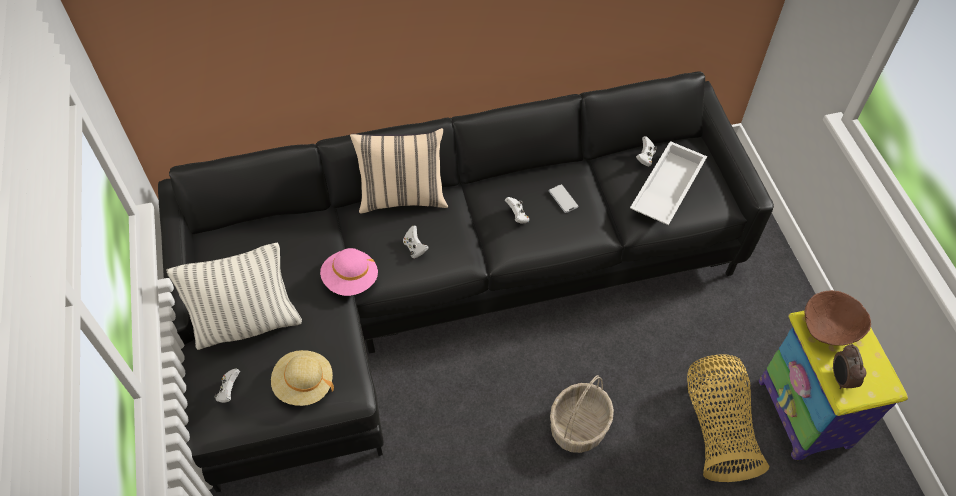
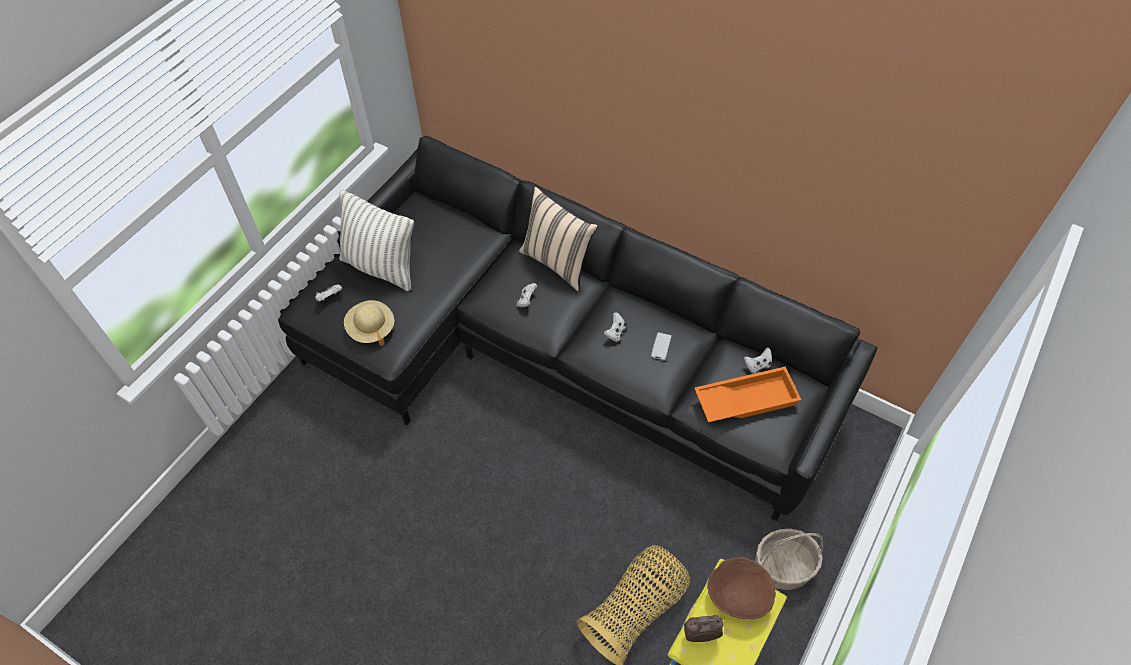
camera: 45 degrees right, 0 degrees up
(351, 280) = (467, 289): pink hat -> none
(578, 427) = (540, 520): basket -> basket (782, 567)
(666, 188) = (745, 398): white tray -> orange tray
(840, 378) = (700, 634): alarm clock -> alarm clock turned 45 degrees clockwise

